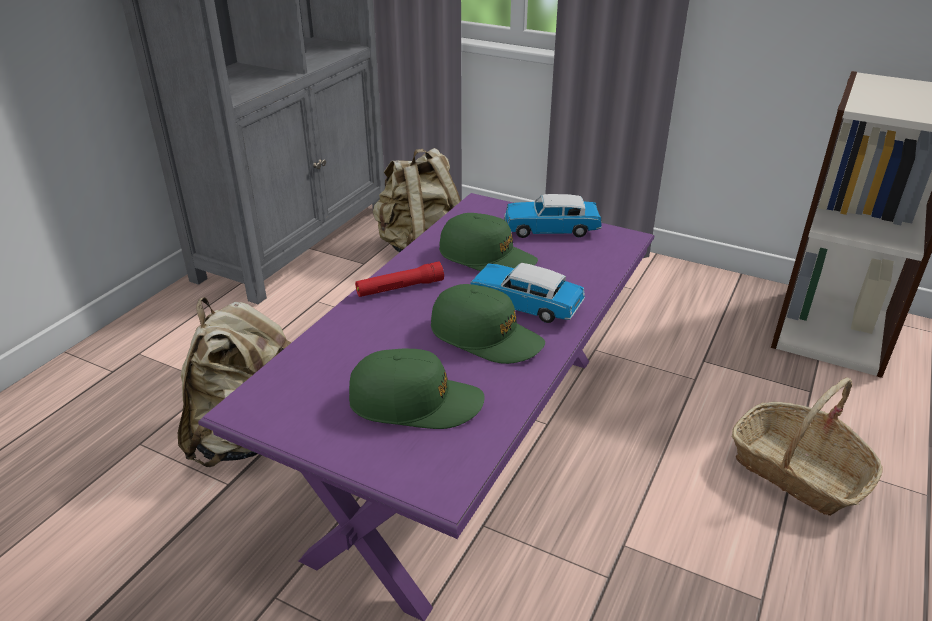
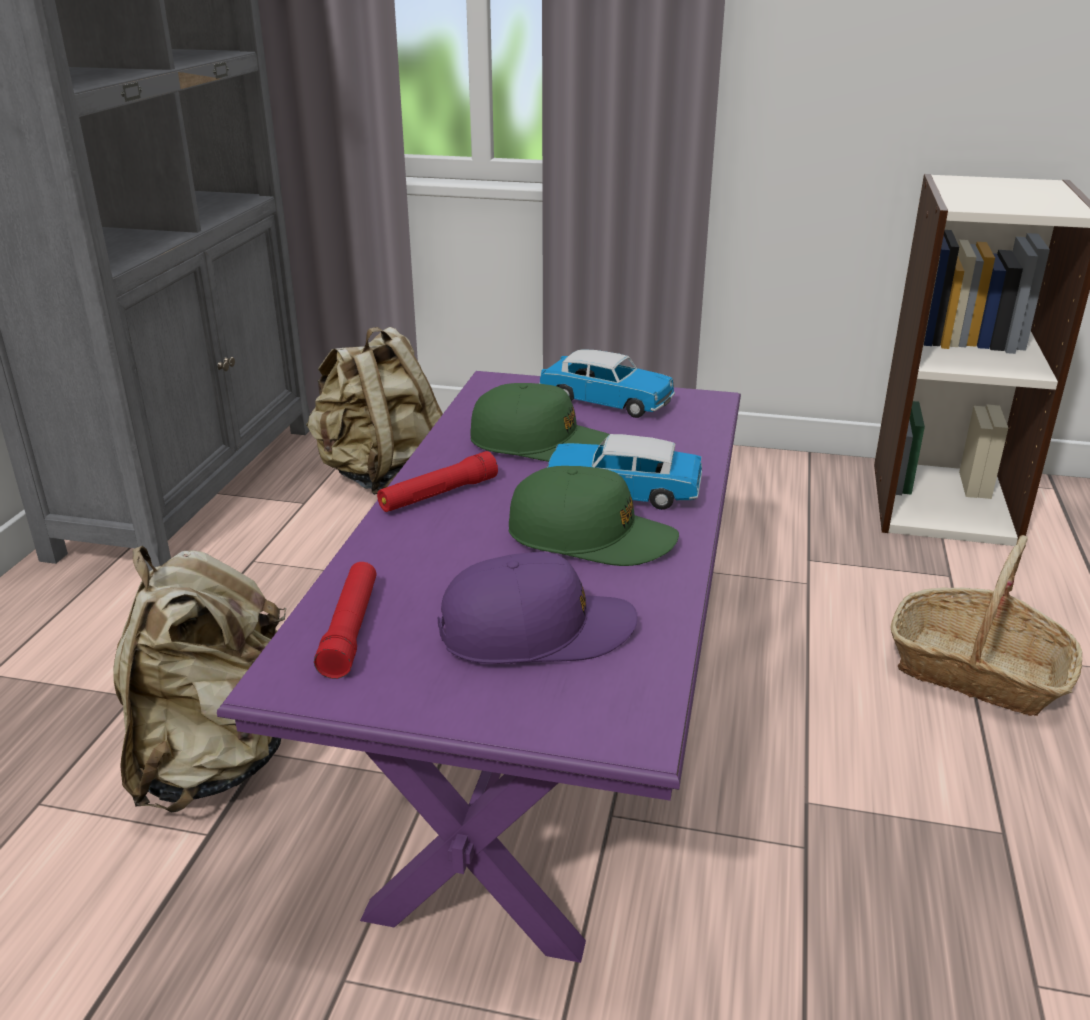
camera: 15 degrees left, 5 degrees down
(299, 379) = (350, 629): none -> red flashlight
(415, 402) = (536, 631): green cap -> purple cap
(550, 229) = (607, 401): toy car -> toy car turned 135 degrees counterclockwise

